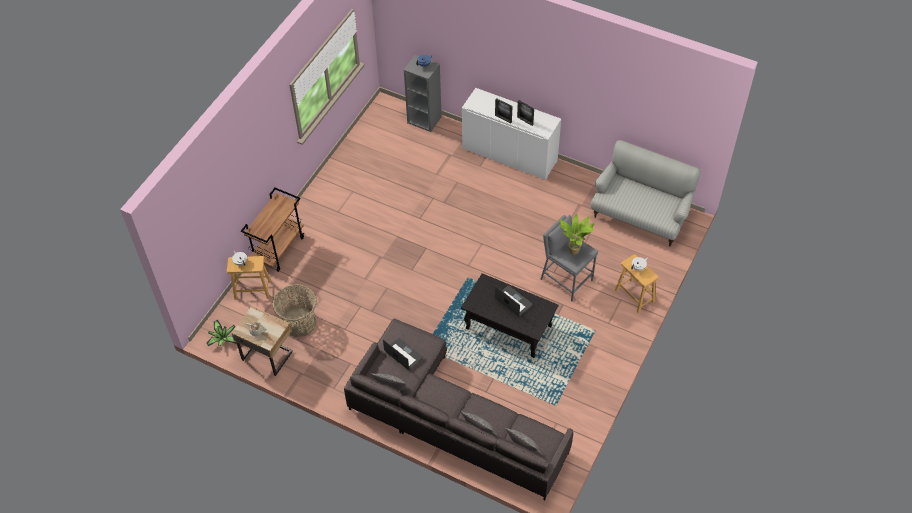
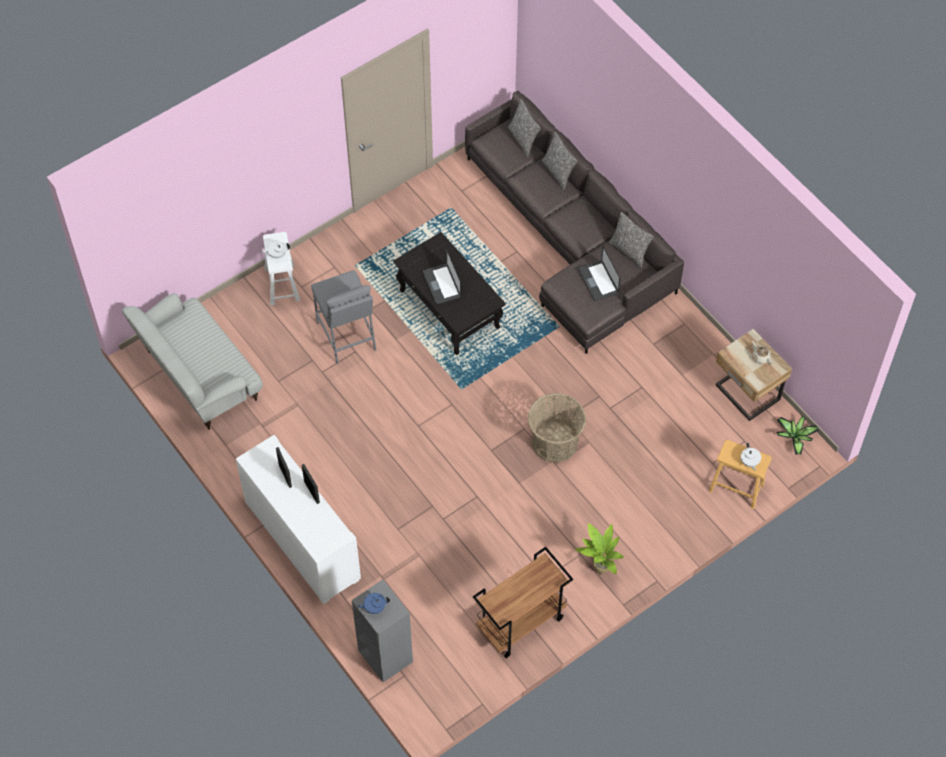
camera: 155 degrees left, 5 degrees up
(278, 248) = (681, 532): brown cart -> brown cart (520, 623)
(299, 322) = (694, 419): basket -> basket (555, 442)
(575, 251) = (338, 293): potted plant -> potted plant (599, 570)
(635, 295) = (282, 284): brown stool -> white stool

